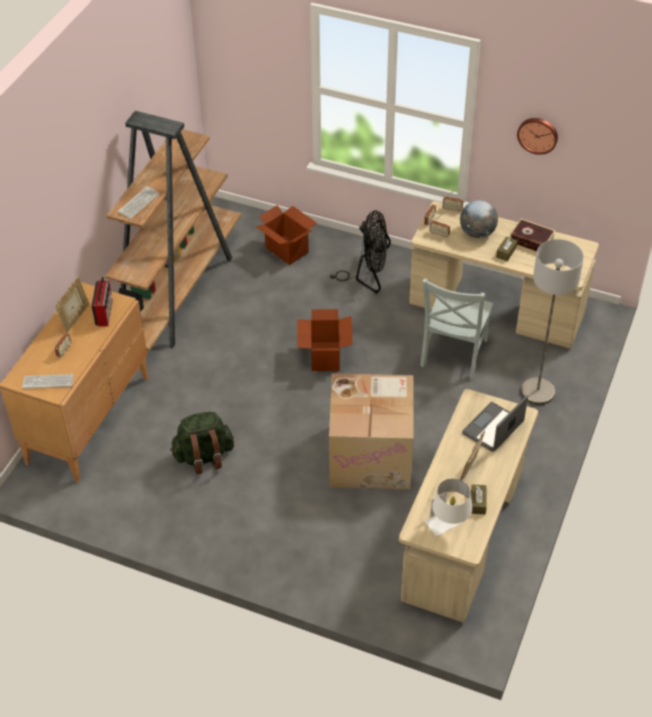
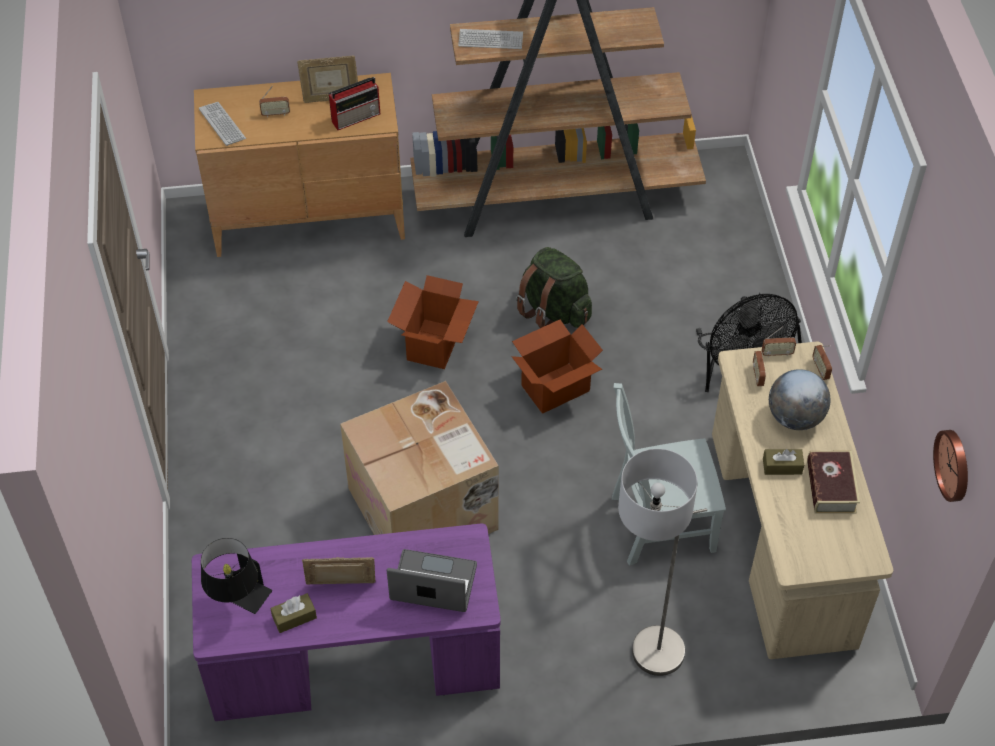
camera: 60 degrees right, 5 degrees up
(204, 456) = (320, 347): green backpack -> green backpack (554, 310)
(287, 250) = (711, 265): cardboard box -> cardboard box (435, 344)
(448, 526) = (238, 600): white table lamp -> black table lamp
(464, 535) = (355, 666): beige desk -> purple desk
(538, 134) = (923, 360): wall clock -> wall clock (954, 465)

